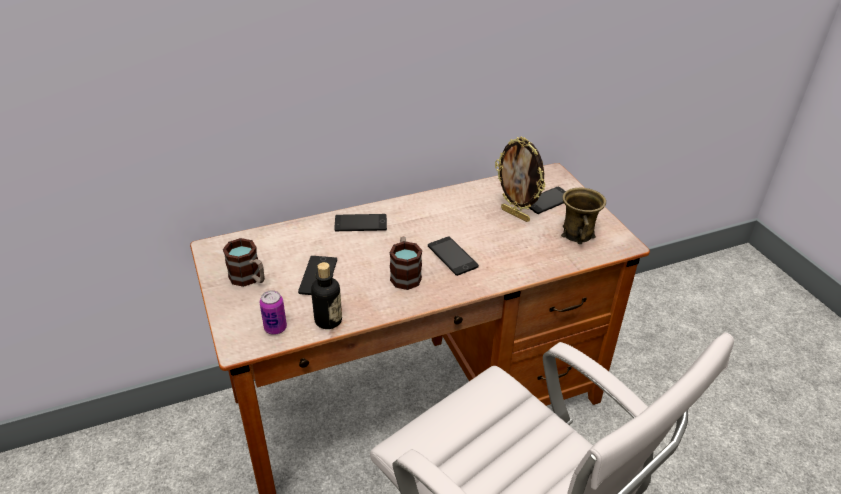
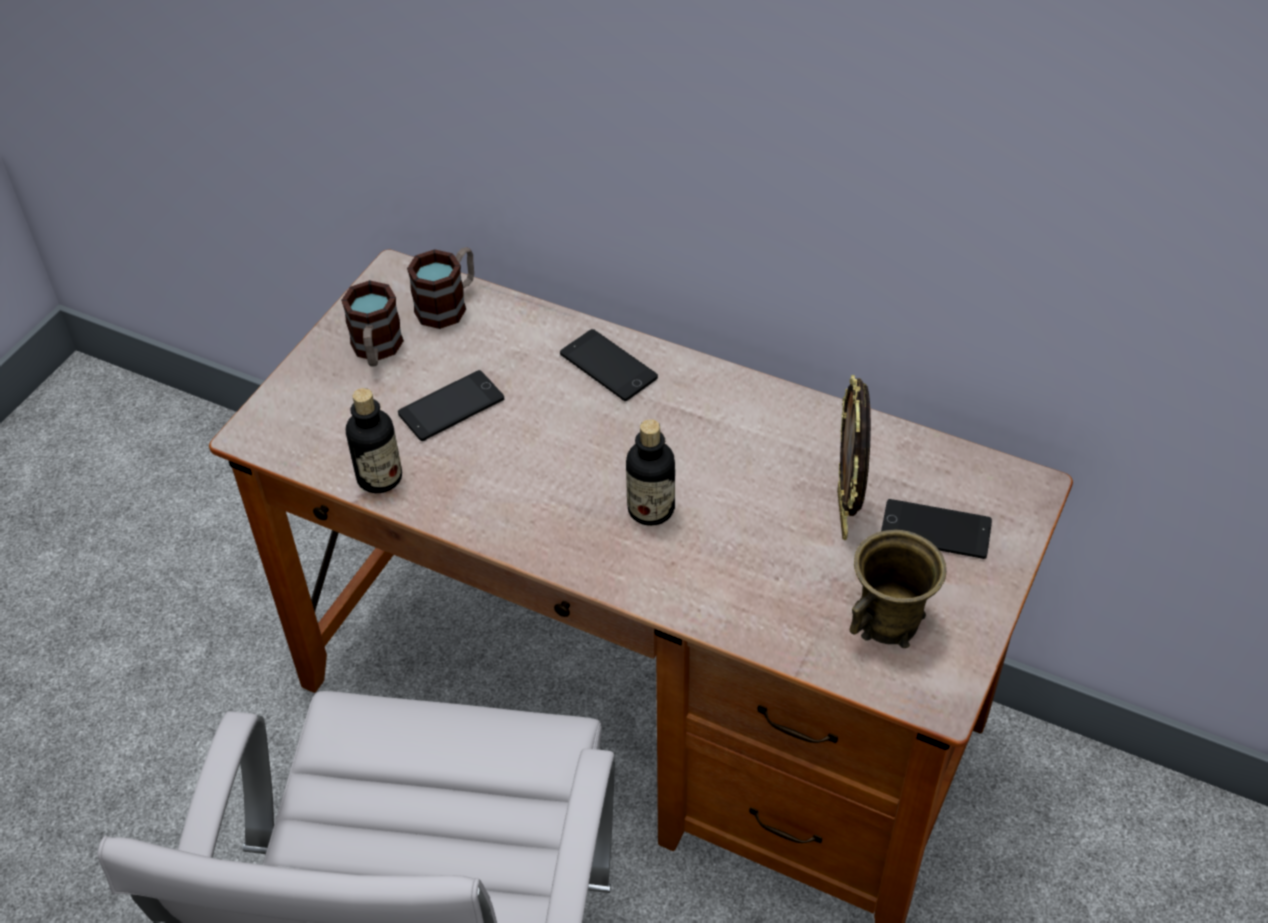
camera: 50 degrees right, 10 degrees up
(275, 328) = (316, 440): can -> none
(405, 274) = (552, 486): mug -> mug (448, 304)
(452, 256) = (651, 509): phone -> bottle

